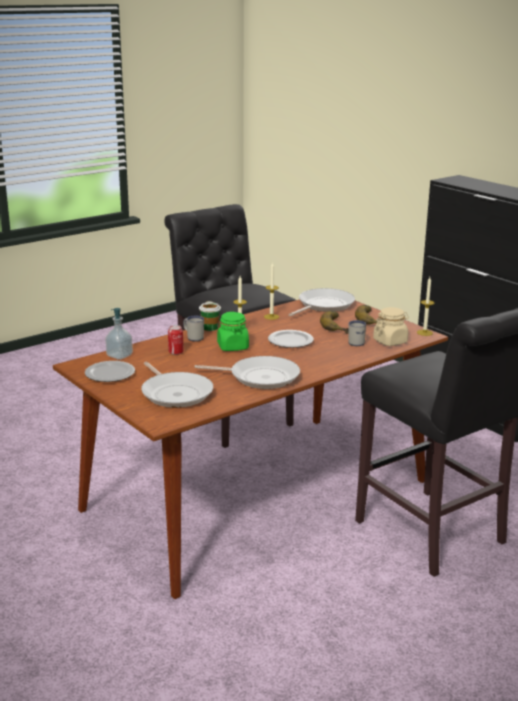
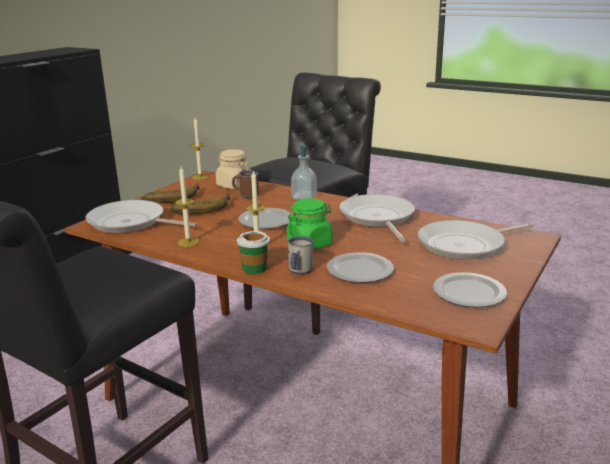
camera: 110 degrees left, 0 degrees up
(119, 355) = (408, 303): soap dispenser -> soap dispenser (304, 197)
(175, 393) = (465, 245): frying pan -> frying pan turned 150 degrees counterclockwise
(176, 352) = (358, 270): can -> plate
(358, 342) = (246, 195): white mug -> brown mug

